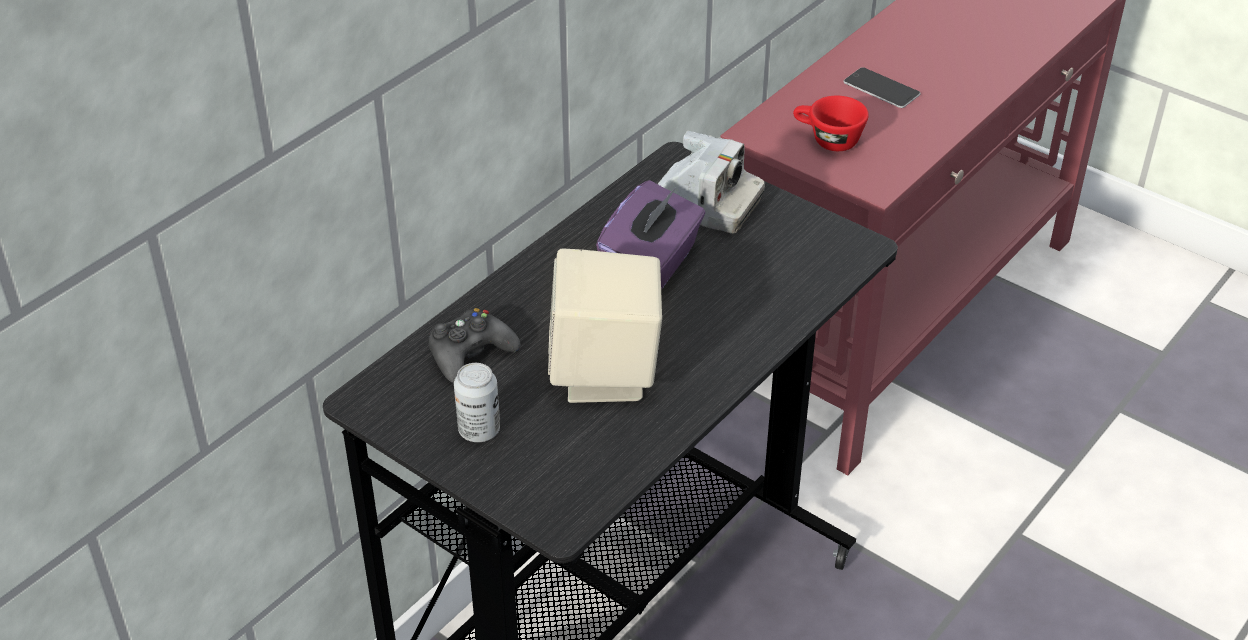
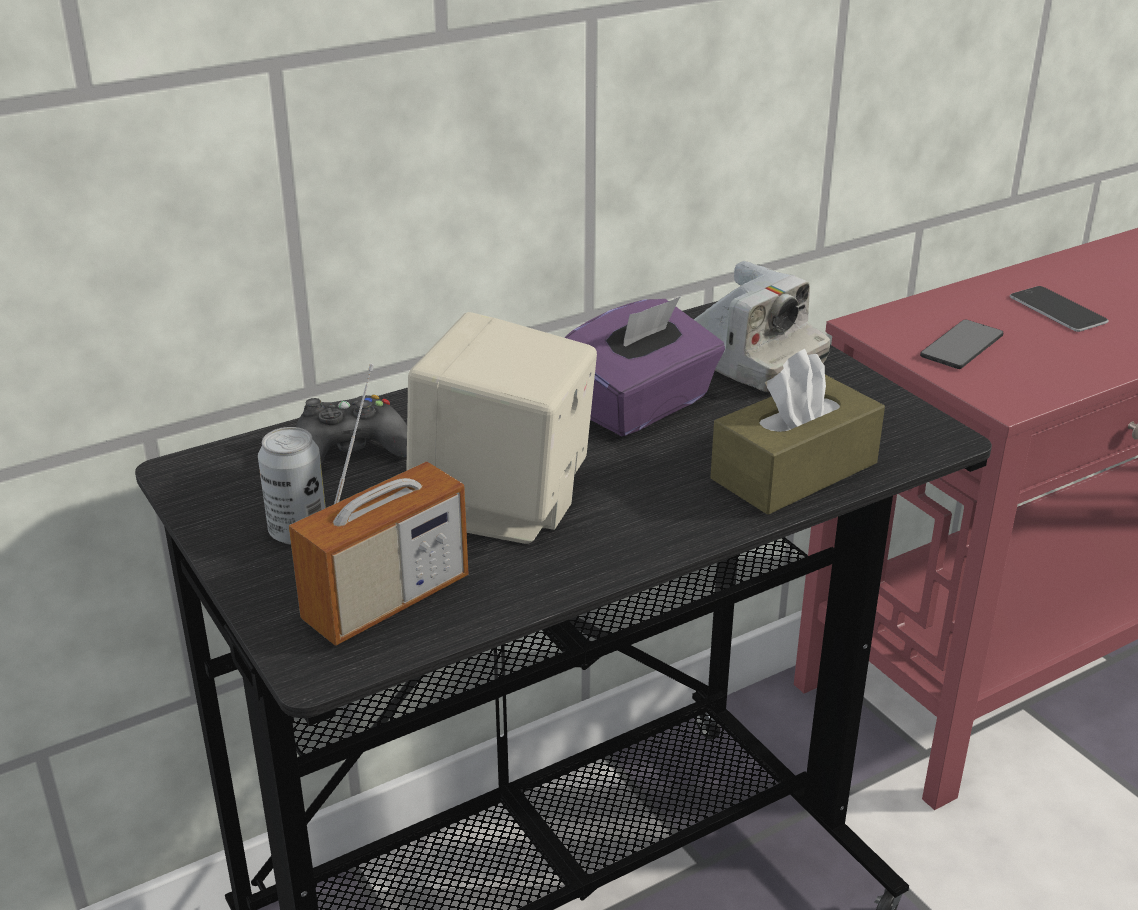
camera: 20 degrees right, 10 degrees down
(573, 467) = (386, 600): none -> radio
(781, 298) = (794, 471): none -> brown tissue box
(827, 140) = (961, 346): red cup -> phone

